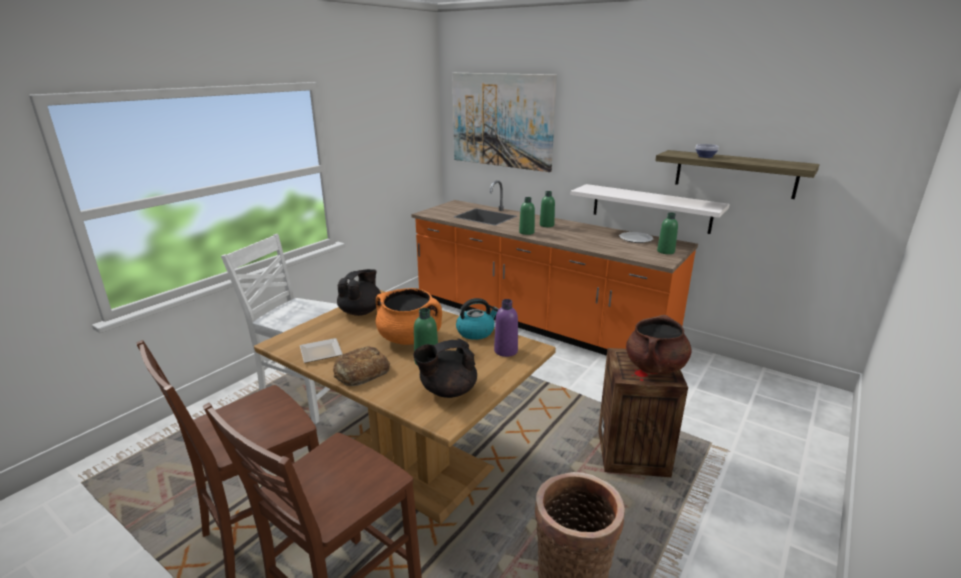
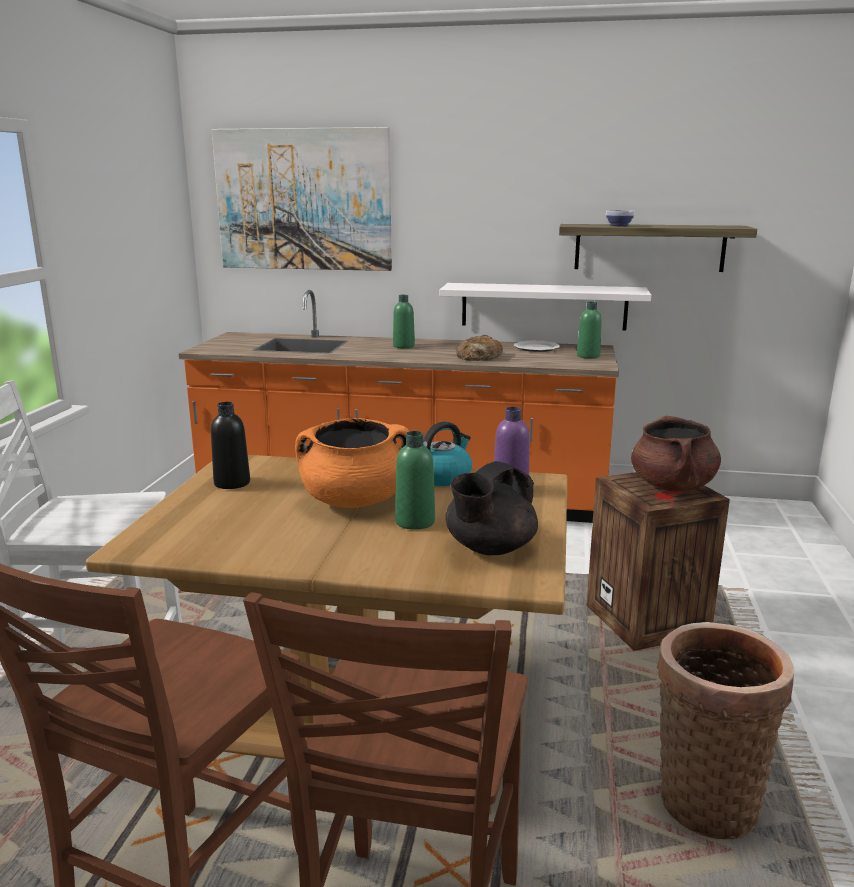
camera: 25 degrees left, 5 degrees down
(319, 352) = (225, 545): plate -> none
(360, 372) = (329, 555): bread -> bread (480, 356)
(361, 311) = (232, 483): black teapot -> black bottle
(526, 232) = (386, 356): green bottle -> none

